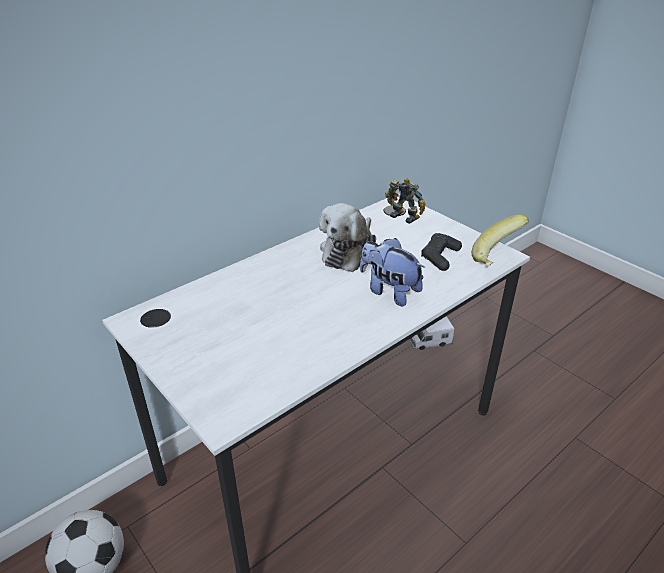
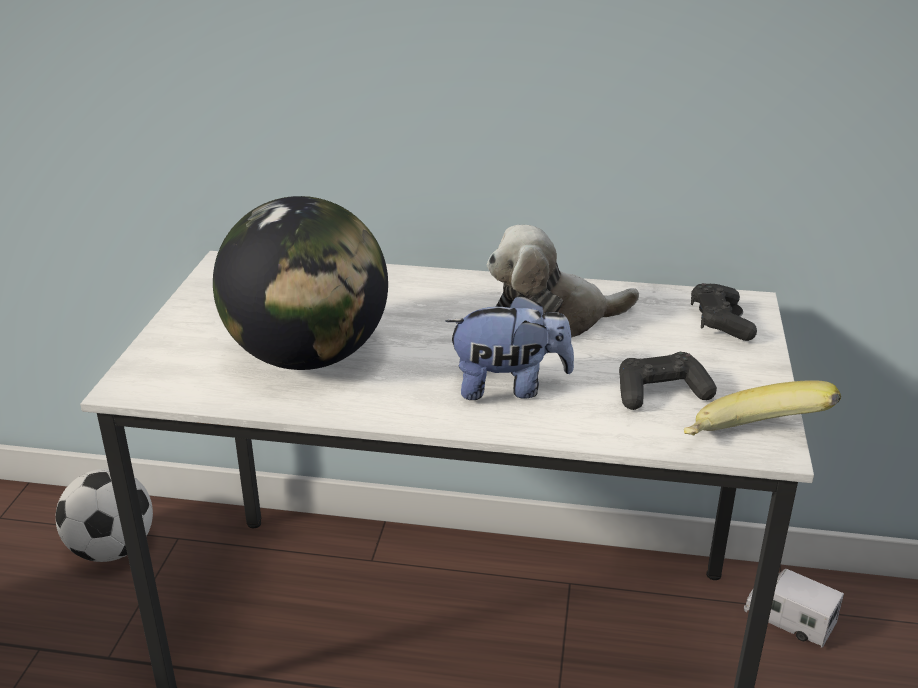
camera: 50 degrees right, 5 degrees down
(282, 338) = (307, 357): none -> globe
(389, 291) = (509, 387): plush toy -> plush toy turned 90 degrees clockwise
(405, 216) = (720, 322): toy robot -> black game controller

